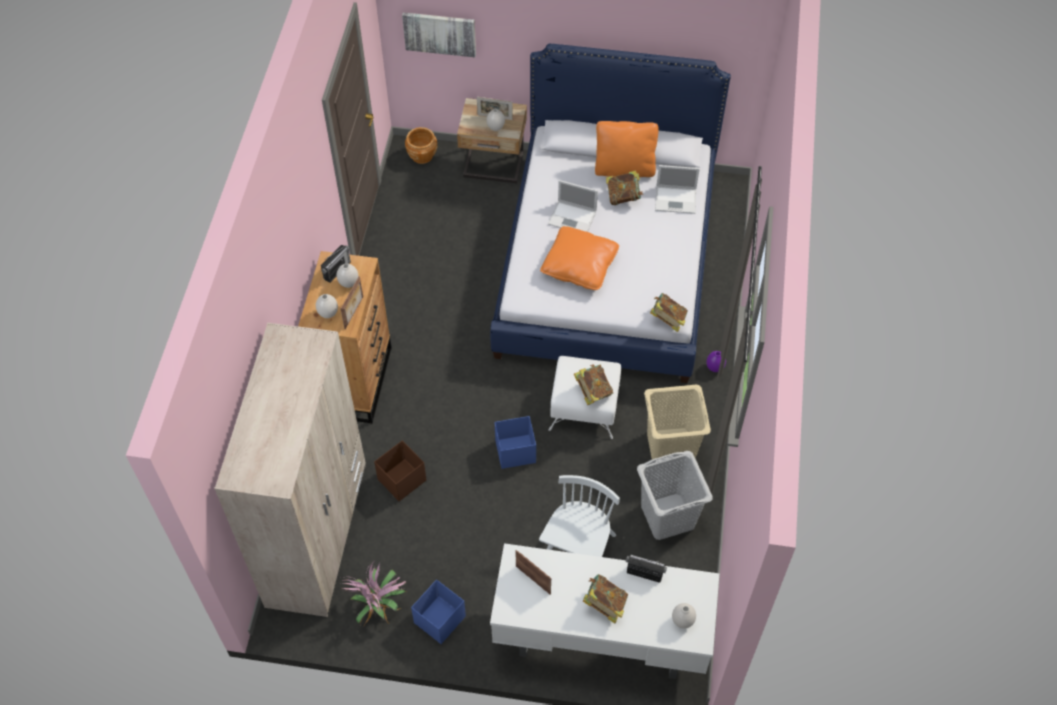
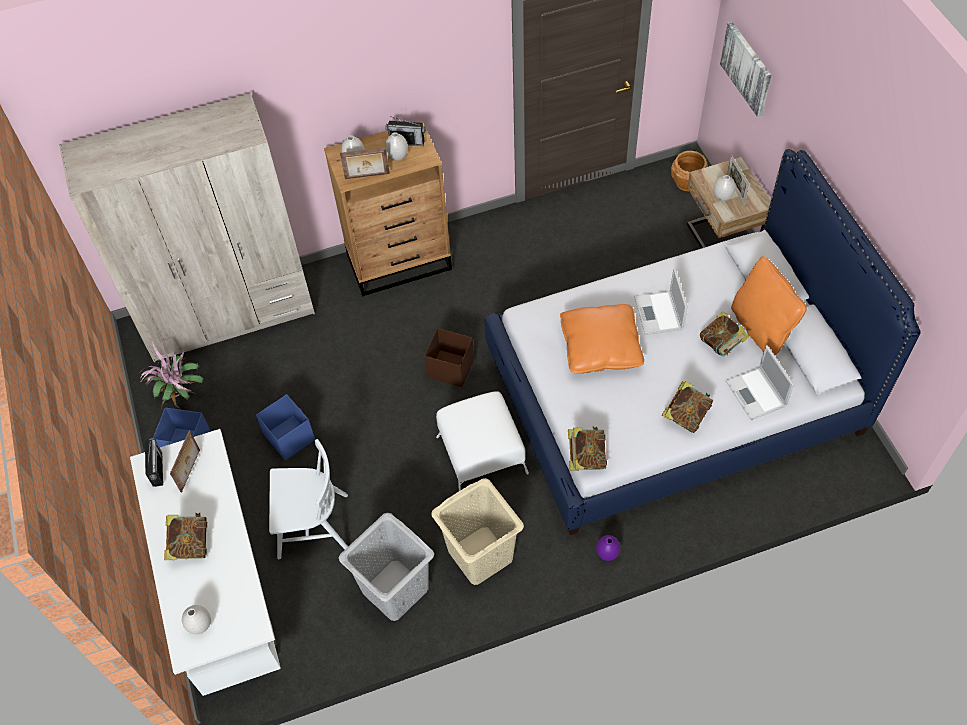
camera: 65 degrees right, 0 degrees up
(401, 480) = (315, 347): brown storage box -> brown storage box (450, 368)
(514, 451) = (395, 420): blue storage box -> blue storage box (289, 437)
(593, 391) = (469, 437): book -> book (686, 415)
(644, 573) = (240, 565): radio -> radio (157, 469)

